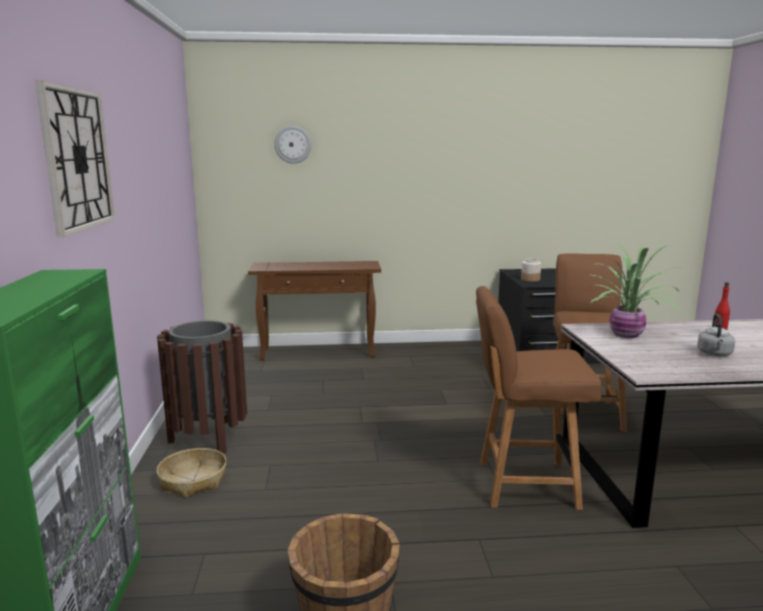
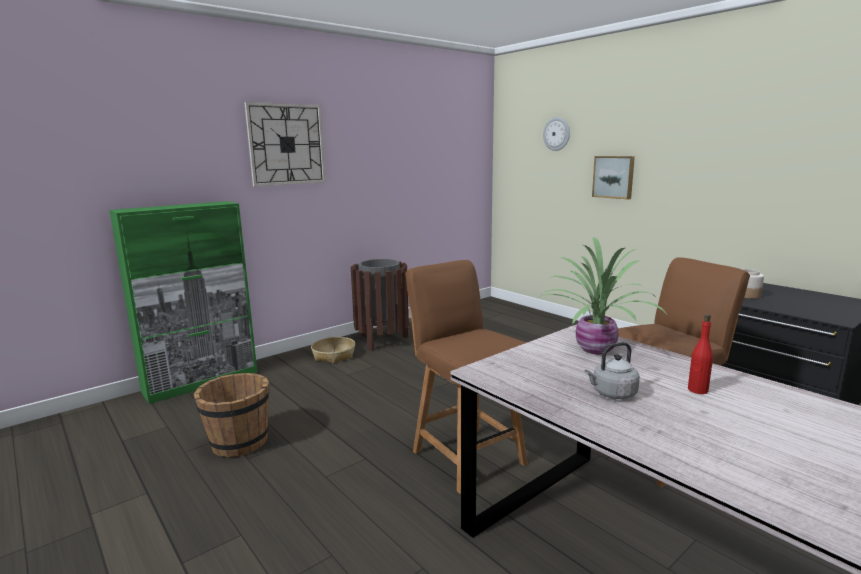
camera: 55 degrees right, 0 degrees up
(319, 353) = (548, 321): brown console table -> none
(368, 190) = (613, 177): none -> picture

